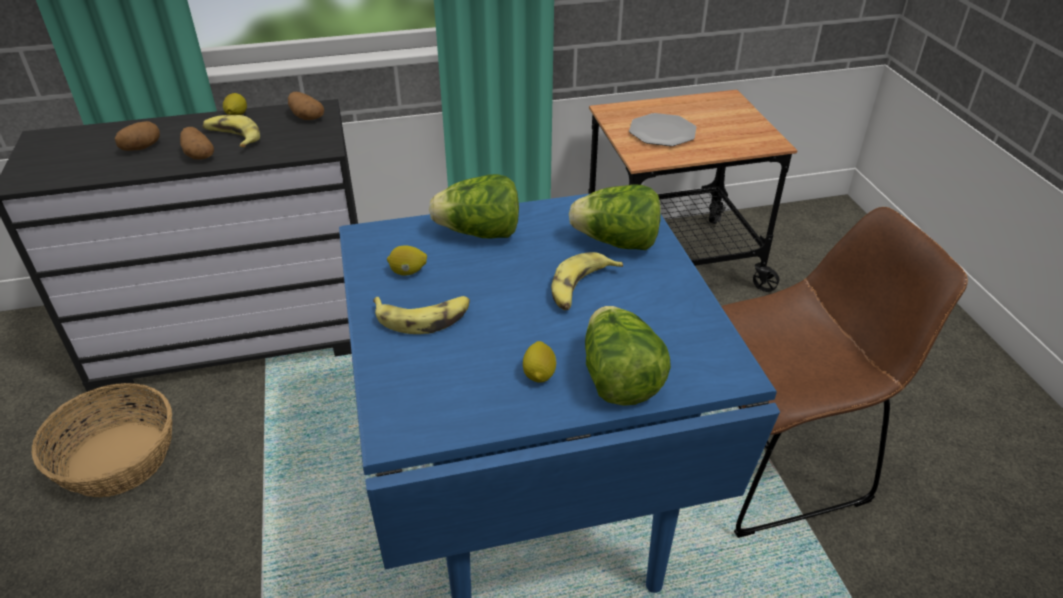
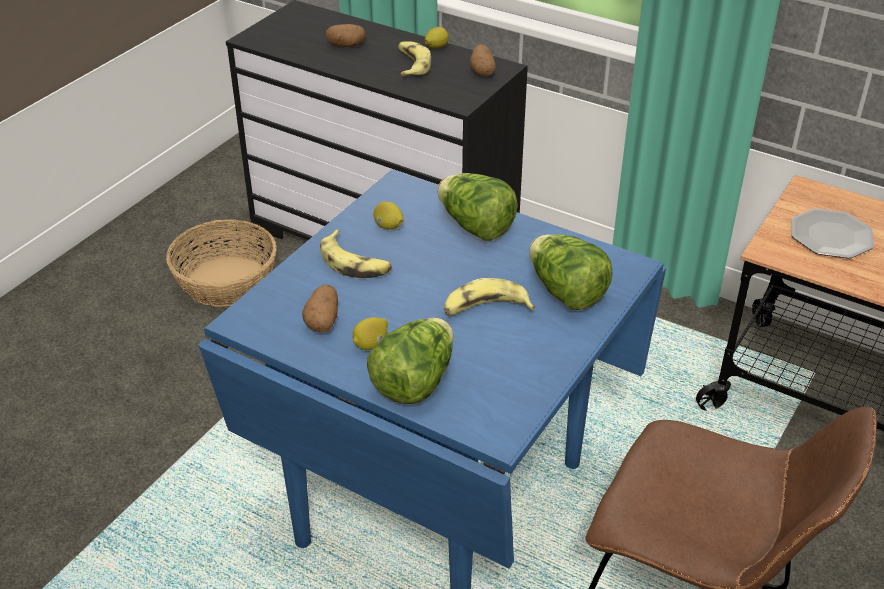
camera: 45 degrees right, 0 degrees up
(199, 155) = (373, 68): potato -> potato (323, 320)

